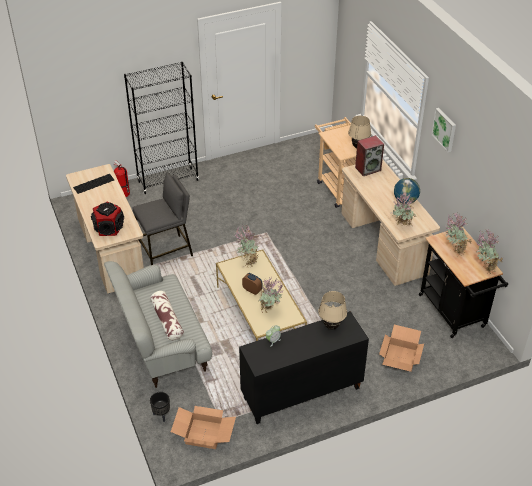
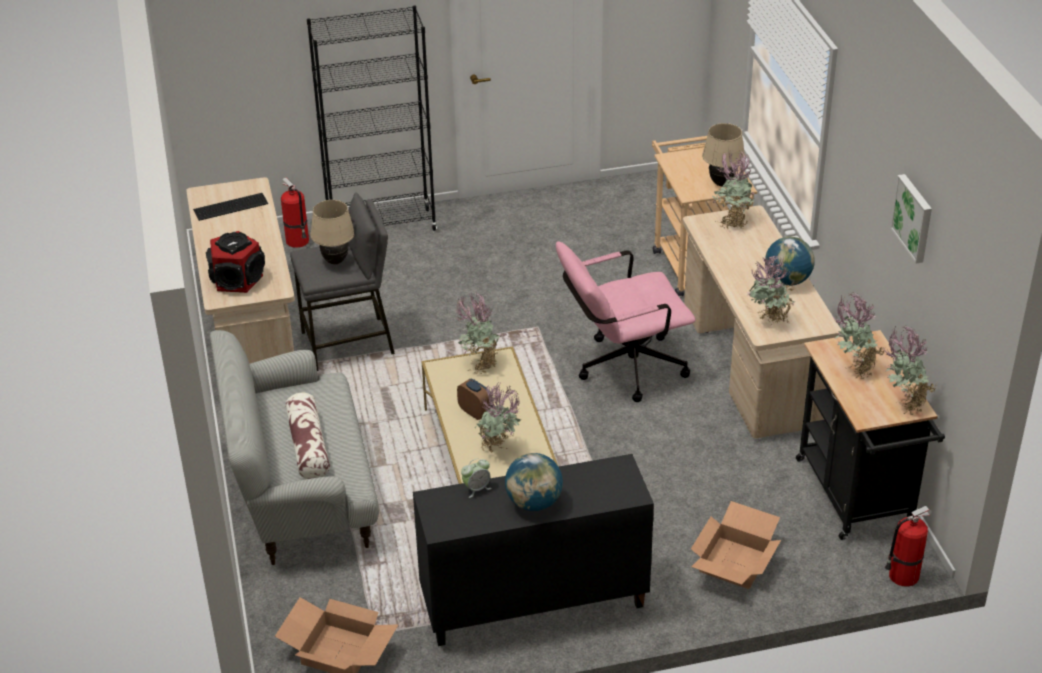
camera: 10 degrees right, 5 degrees down
(161, 415) = (271, 611): black planter -> none
(305, 345) = (534, 503): none -> globe
(316, 252) = (622, 368): none -> pink office chair
(331, 326) = (590, 476): beige table lamp -> beige table lamp (335, 261)
(368, 168) = (731, 221): speaker -> potted plant
(445, 129) = (858, 145): picture -> picture (914, 218)
(487, 355) = (902, 576): none -> fire extinguisher

